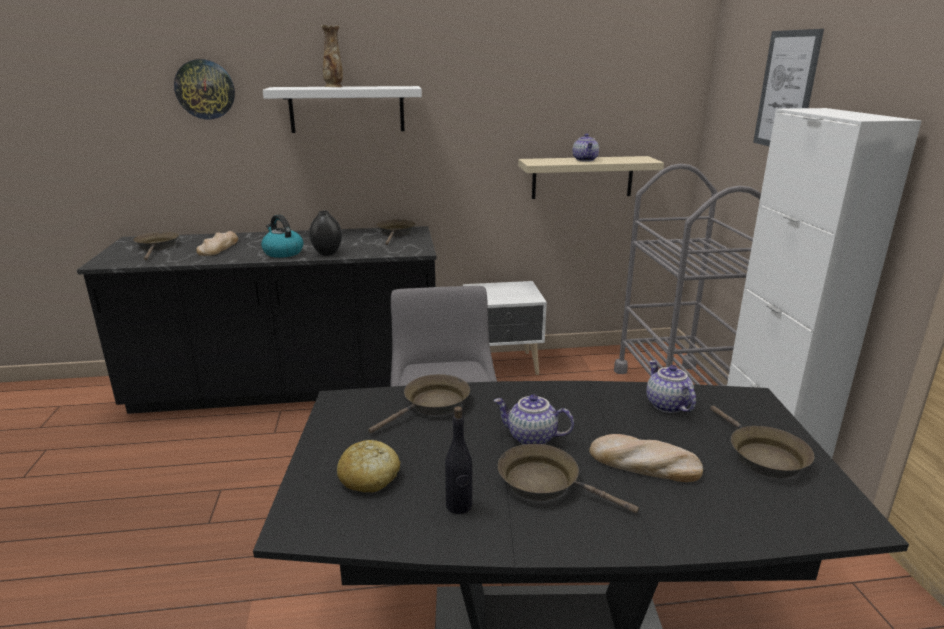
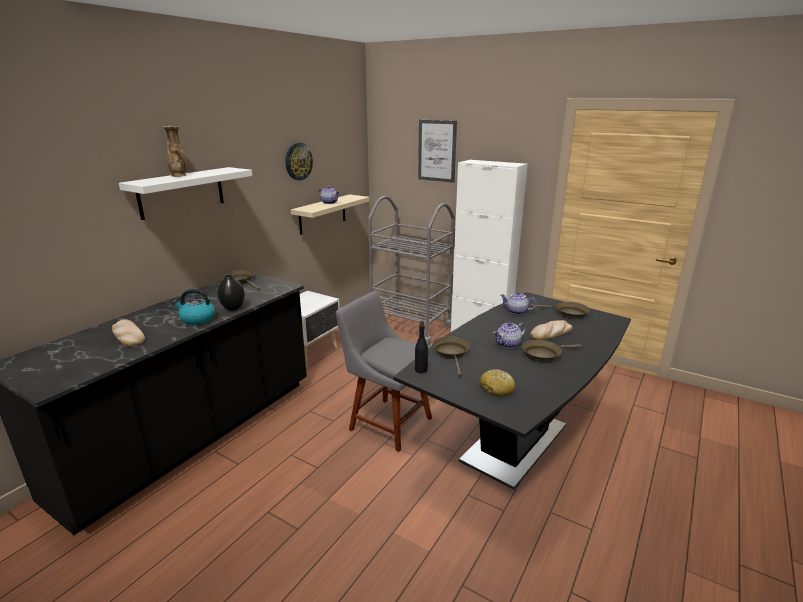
camera: 50 degrees left, 0 degrees up
(157, 247) = (62, 357): brown frying pan -> none
(205, 89) = (57, 193): wall clock -> wall clock (298, 161)
(459, 506) = (541, 377): black bottle -> black bottle (421, 370)

